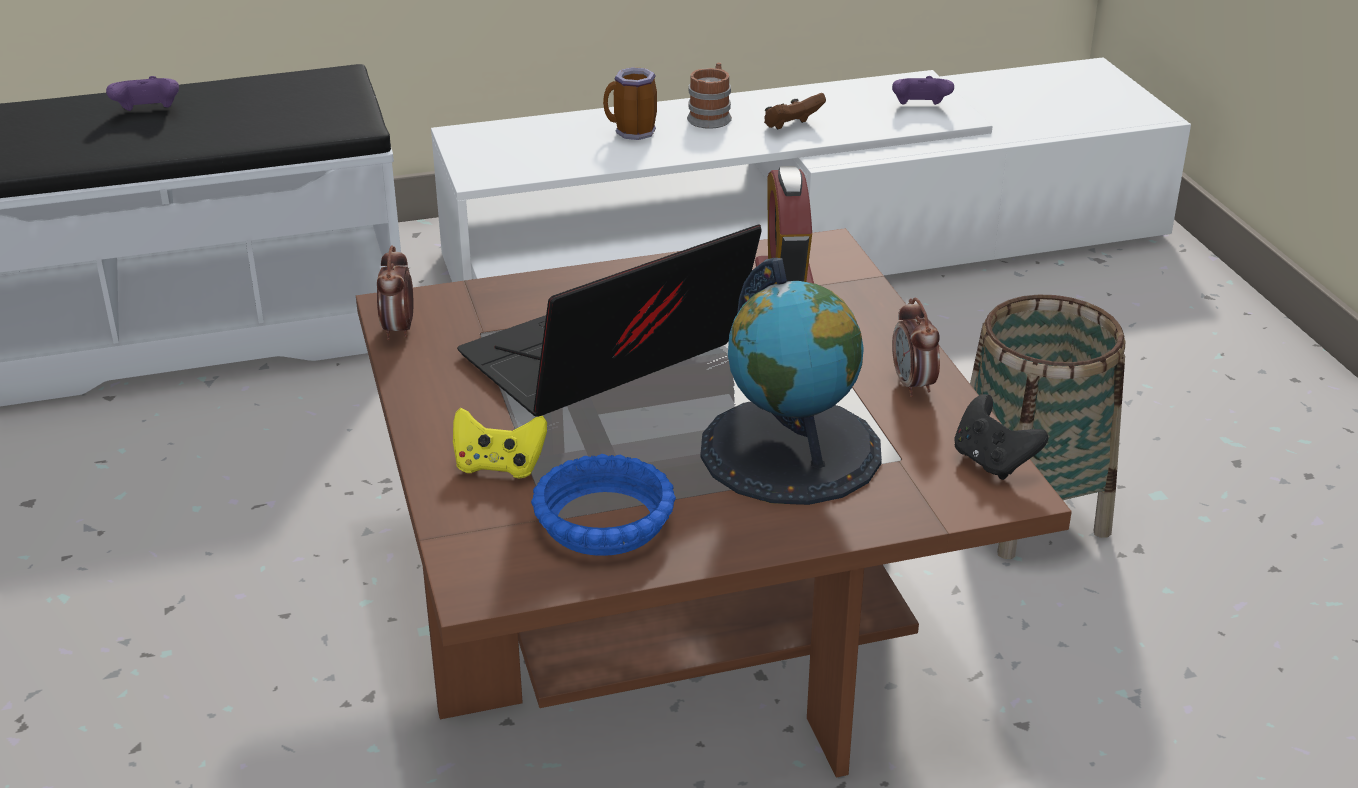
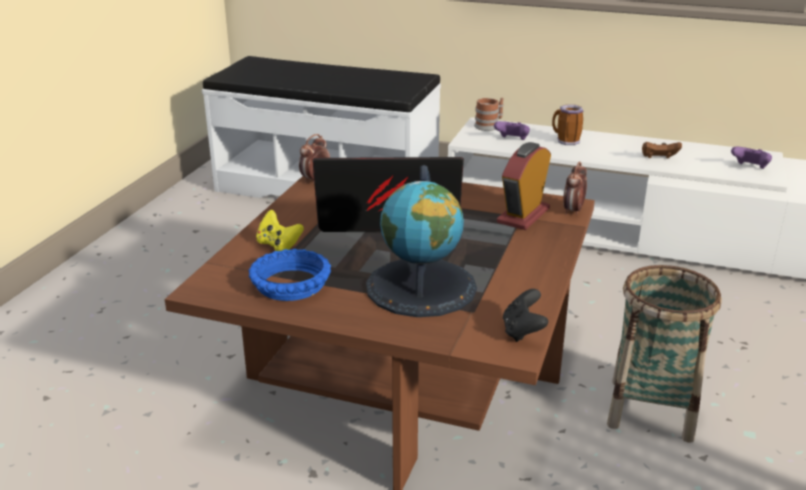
camera: 35 degrees right, 5 degrees down
(148, 113) = (323, 73): purple game controller -> purple game controller (512, 140)
(711, 116) = (618, 144): mug -> mug (489, 125)
(913, 385) = (529, 280): alarm clock -> alarm clock (573, 211)

